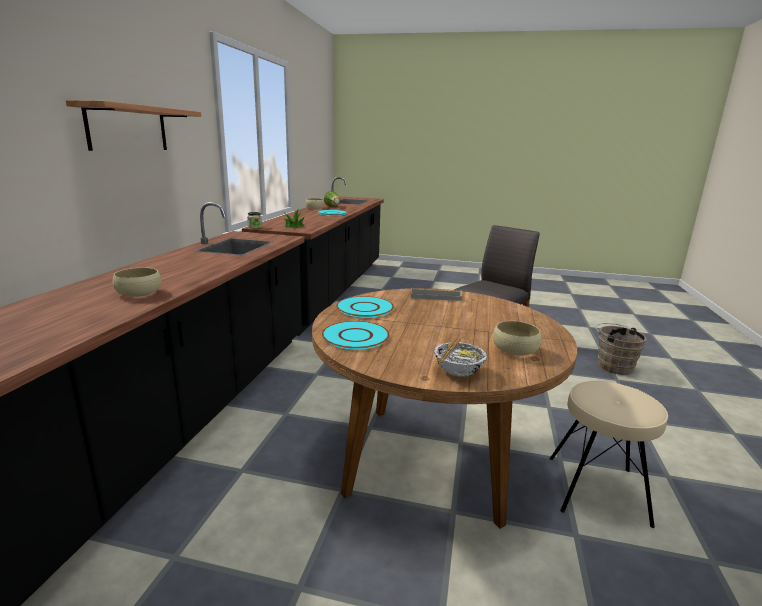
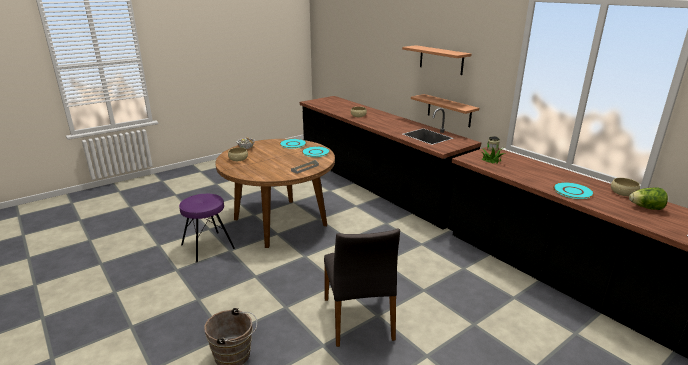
camera: 130 degrees right, 5 degrees up
(160, 217) = (449, 110): none -> shelf
(597, 490) = (207, 246): beige stool -> purple stool

